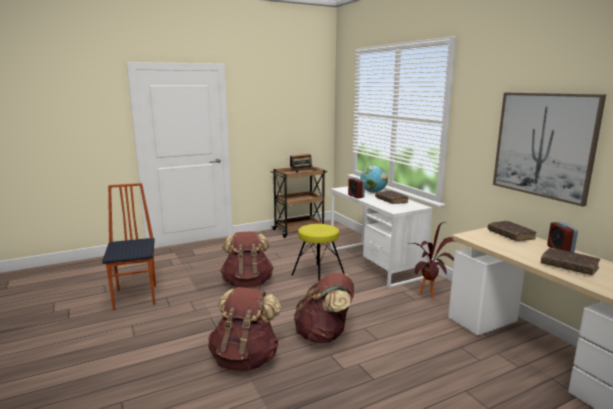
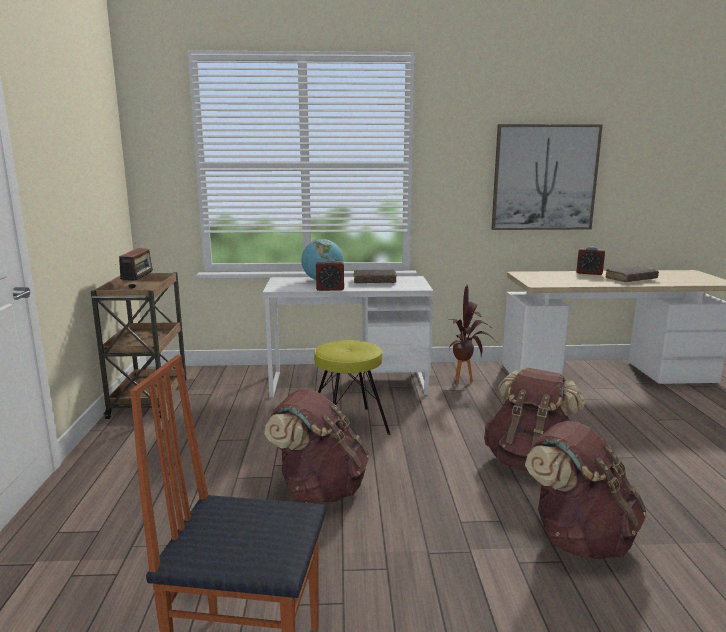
camera: 65 degrees left, 0 degrees up
(510, 235) = (543, 275): brown book -> none

